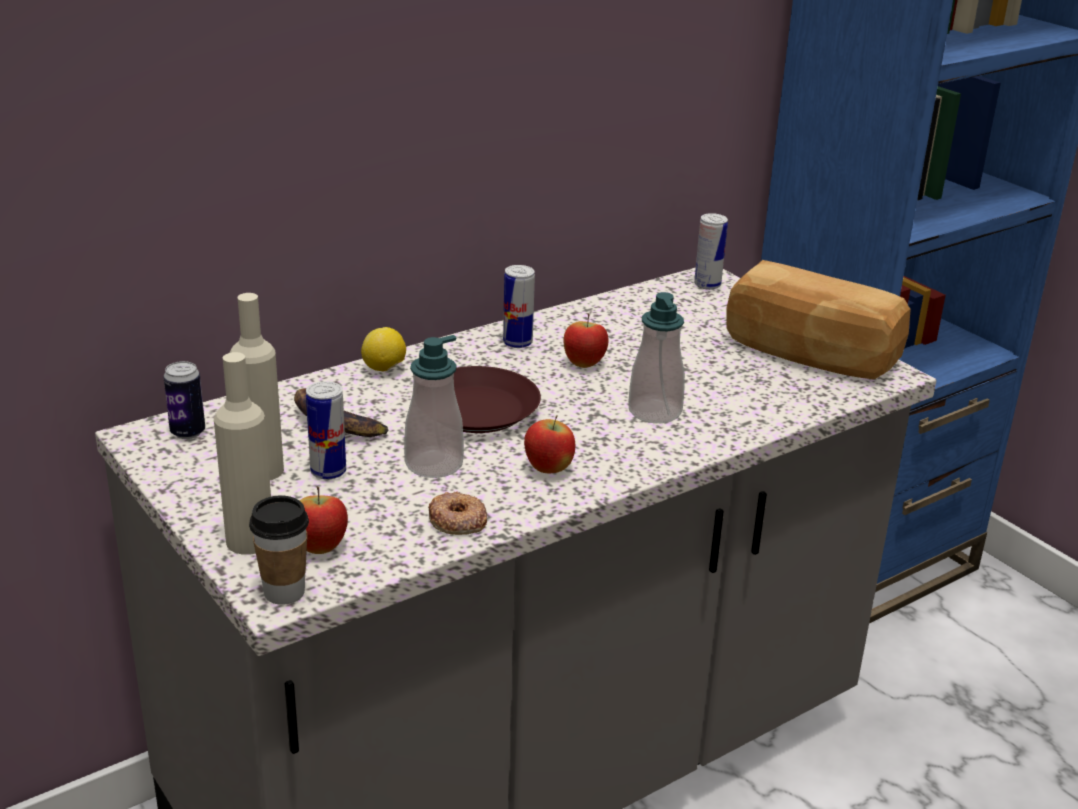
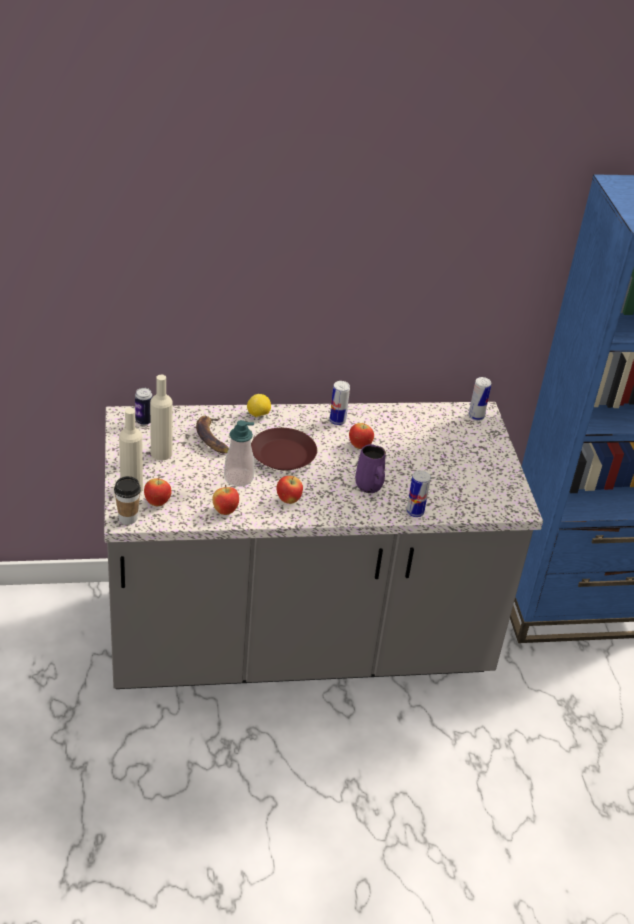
camera: 25 degrees right, 10 degrees up
(328, 472) = (189, 465): can -> can (415, 512)
(457, 520) = (225, 511): donut -> apple
(654, 411) = (369, 486): soap dispenser -> purple mug
(810, 355) = (486, 481): bread -> none

